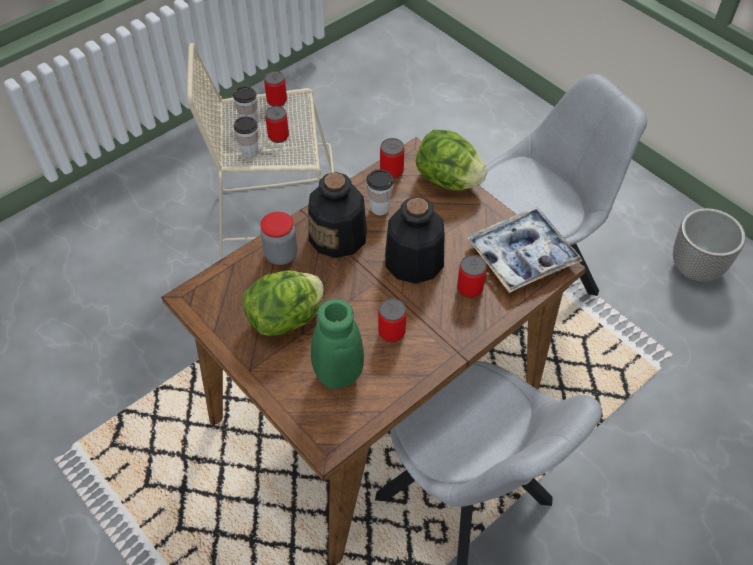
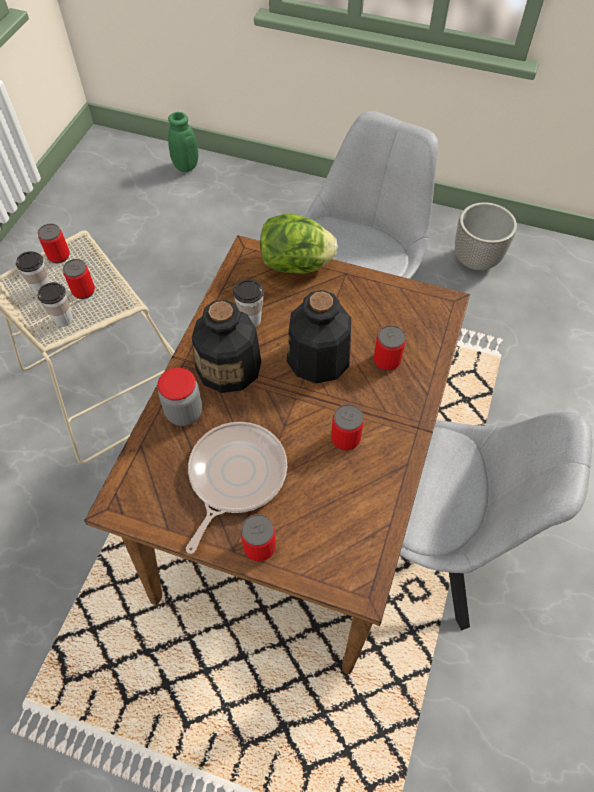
camera: 30 degrees left, 5 degrees up
(286, 318) = (234, 476): lettuce -> frying pan
(336, 377) = (324, 512): green vase -> green vase (185, 168)
(391, 171) = (237, 278): can -> can (259, 547)
(522, 255) = (410, 308): tray -> none

